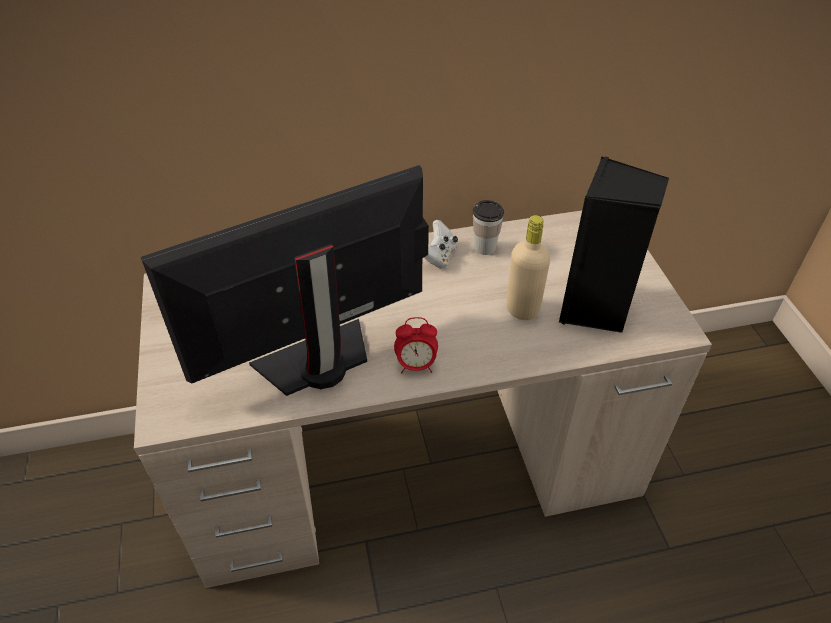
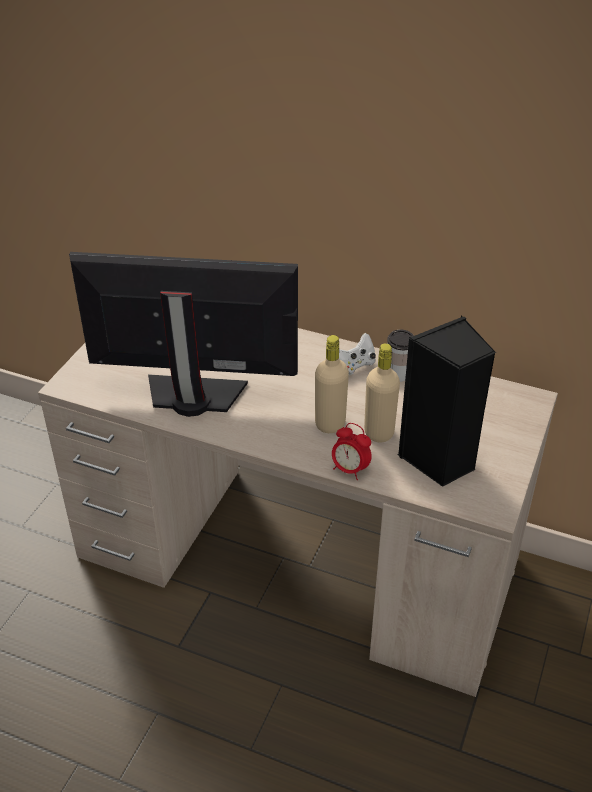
camera: 35 degrees right, 5 degrees down
(416, 365) = (257, 431): alarm clock -> alarm clock (350, 470)
(473, 323) = (330, 424): none -> beige bottle

